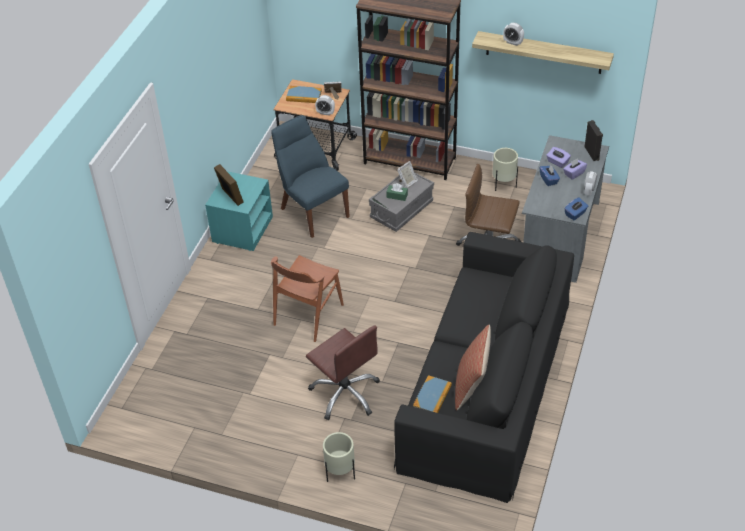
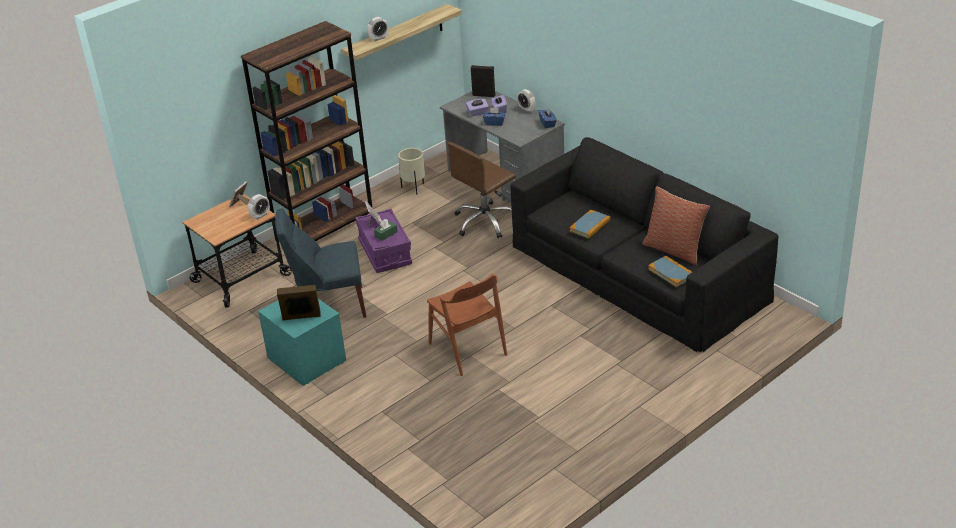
camera: 60 degrees left, 10 degrees down
(304, 96) = (218, 221): book -> book (590, 226)
(340, 473) = (680, 386): beige planter -> none
(345, 393) = (587, 354): brown office chair -> none
(401, 210) = (385, 252): grey storage box -> purple storage box

